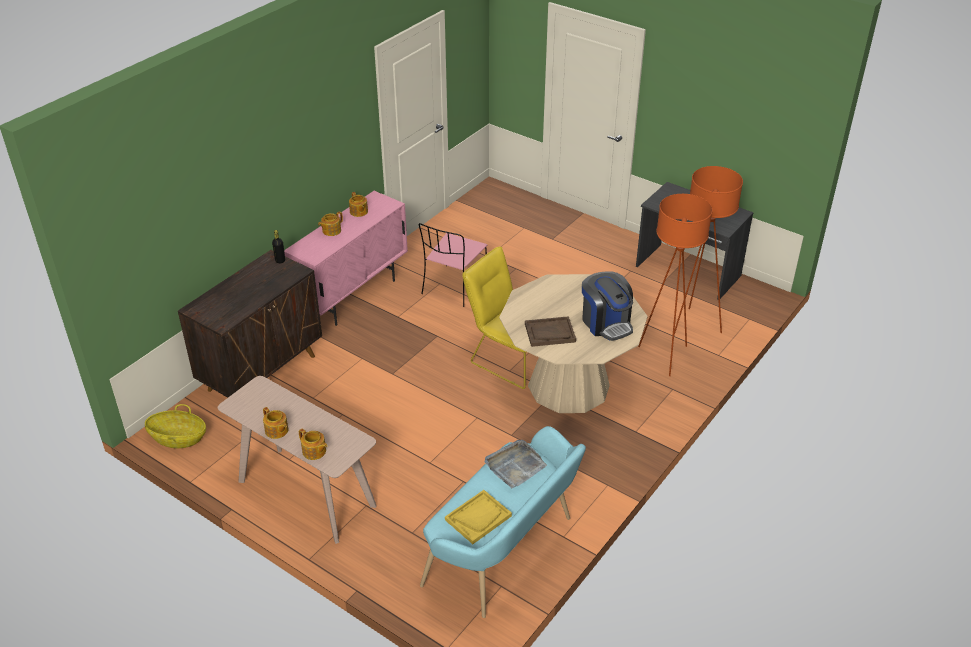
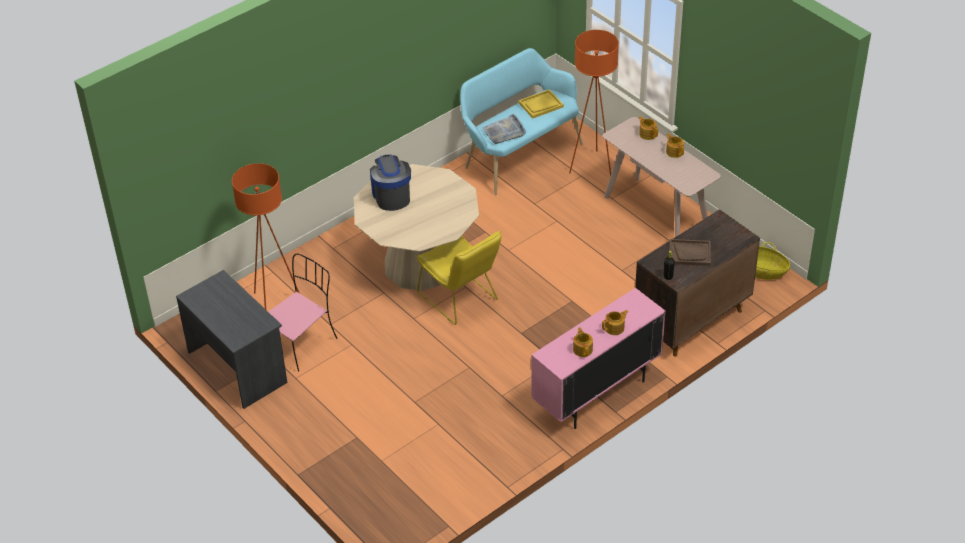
camera: 165 degrees left, 5 degrees up
(454, 287) = (488, 388): pink chair -> pink chair (301, 342)
(549, 333) = (442, 194): brown tray -> brown tray (689, 253)
(664, 356) = (321, 278): orange floor lamp -> orange floor lamp (592, 167)

